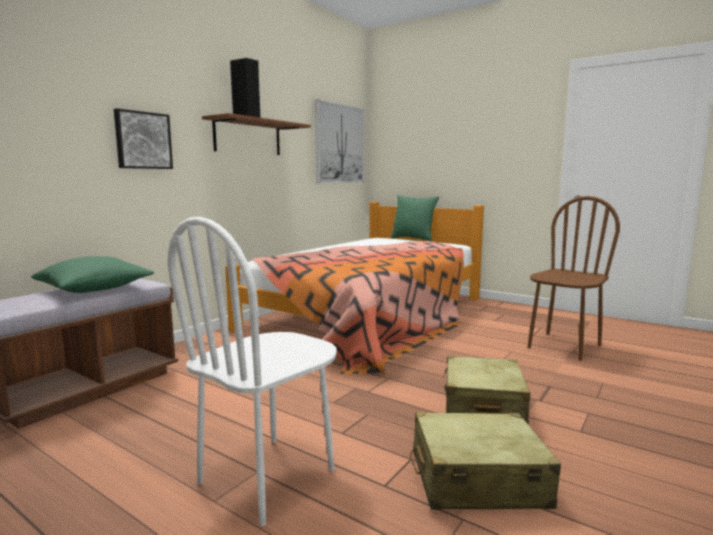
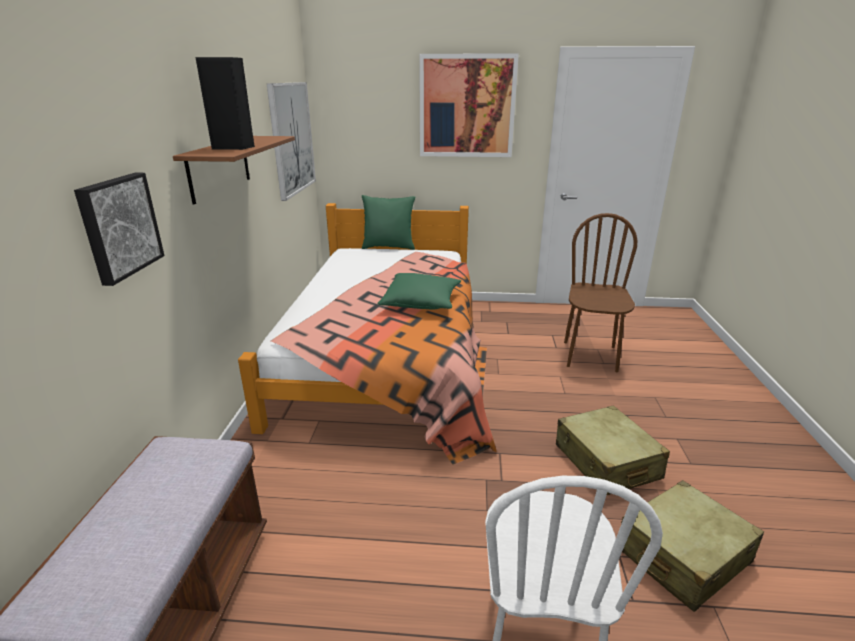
camera: 30 degrees left, 15 degrees up
(94, 289) = (165, 496): green pillow -> green pillow (421, 302)
(485, 119) = (467, 106): none -> picture

